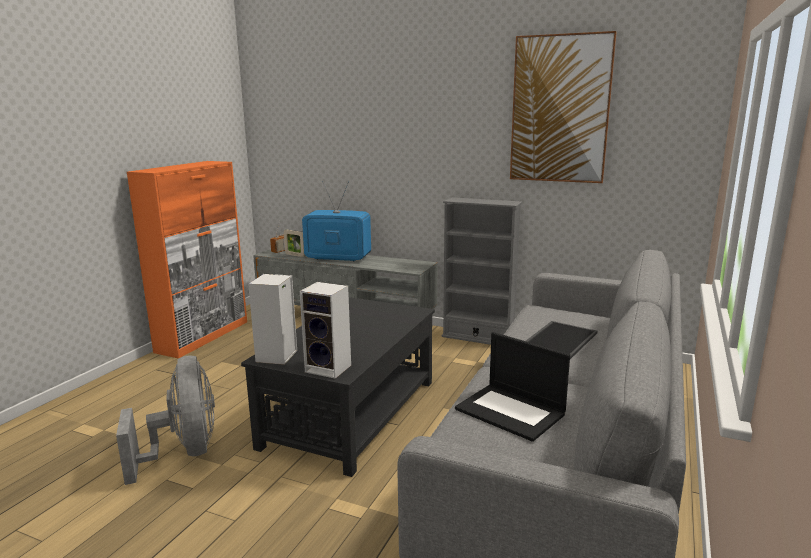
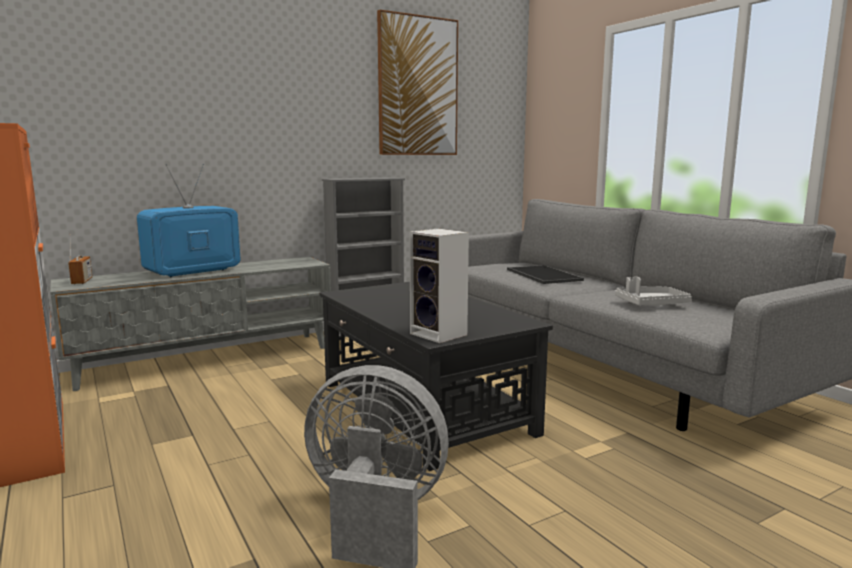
camera: 55 degrees left, 5 degrees down
(295, 255) = (122, 280): picture frame -> none
(330, 368) = (506, 324): speaker -> none
(511, 412) = (651, 304): laptop -> grey tray

